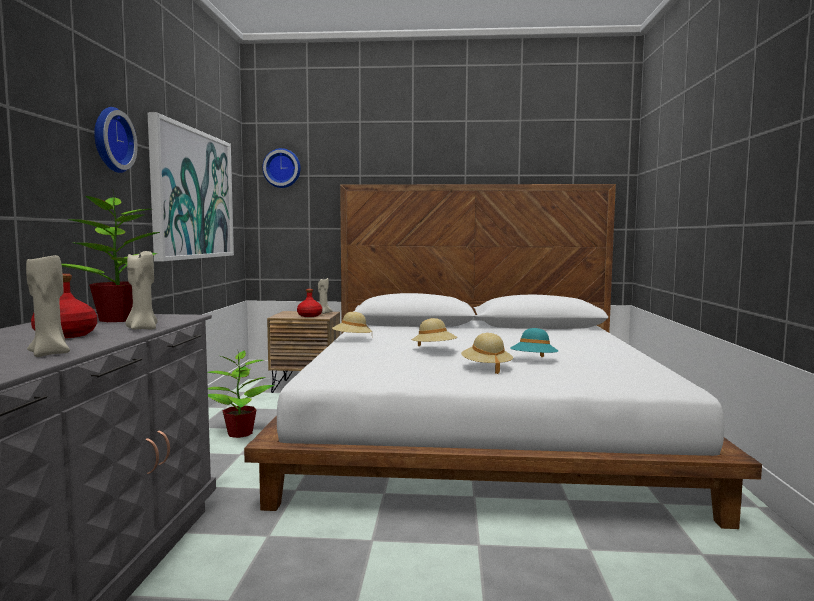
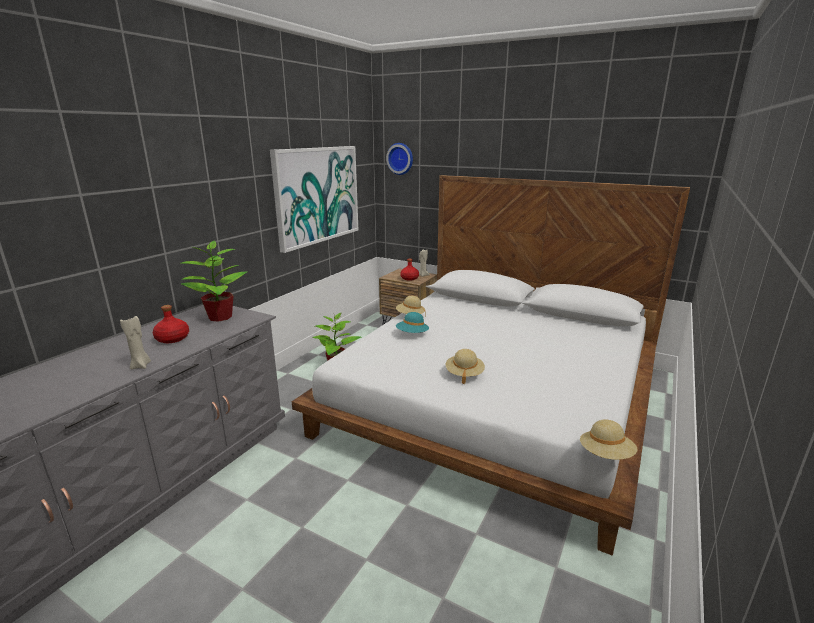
camera: 25 degrees right, 15 degrees up
(110, 140) = (236, 181): wall clock -> none
(142, 329) = (215, 335): beige candle -> none
(434, 349) = (450, 342): beige hat -> beige hat (606, 455)
(533, 361) = (514, 370): turquoise hat -> turquoise hat (412, 334)

